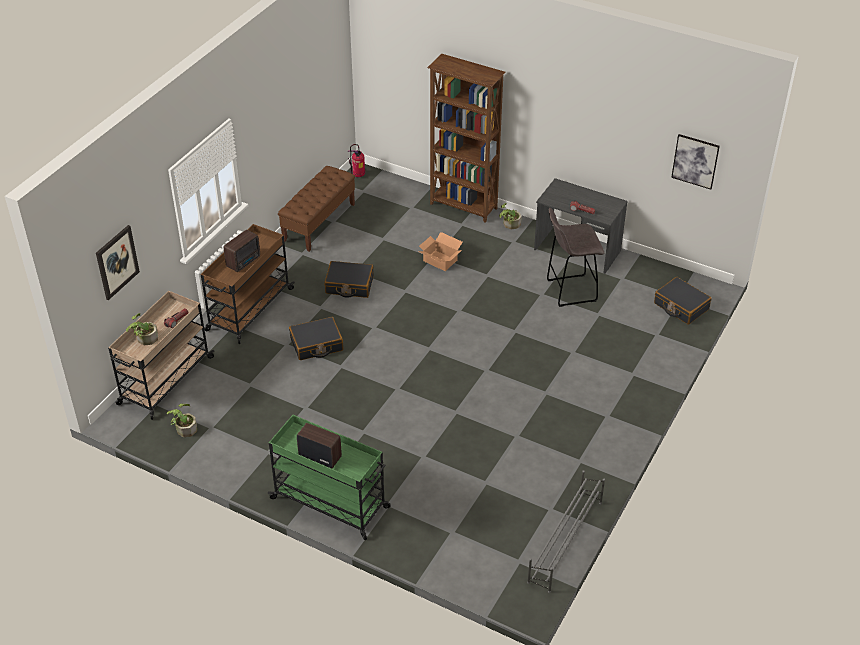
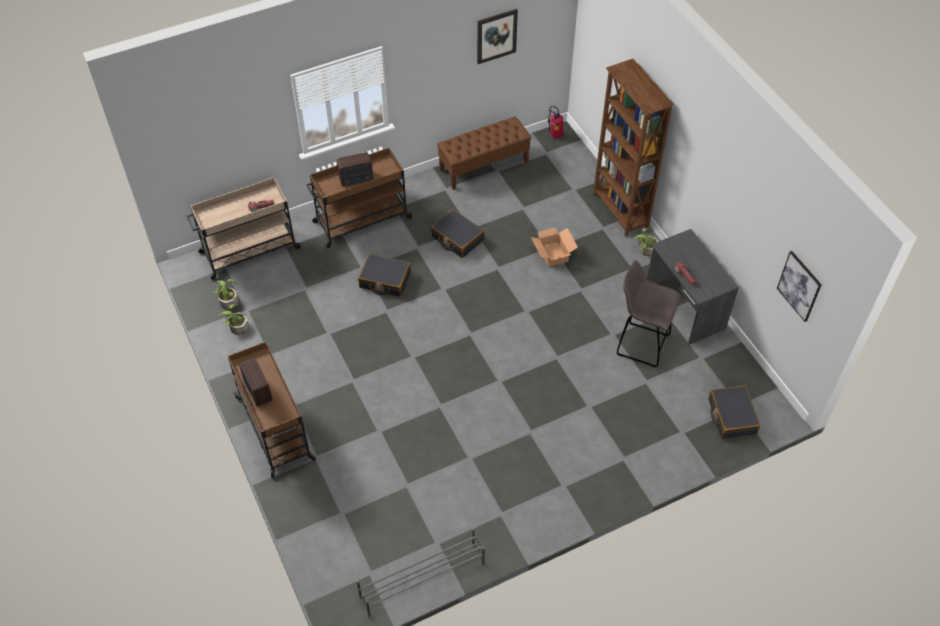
camera: 35 degrees right, 10 degrees up
(117, 262) = (212, 138): picture -> picture (496, 36)
(144, 339) = (226, 211): potted plant -> potted plant (236, 326)
(331, 503) = (275, 429): green cart -> brown cart

